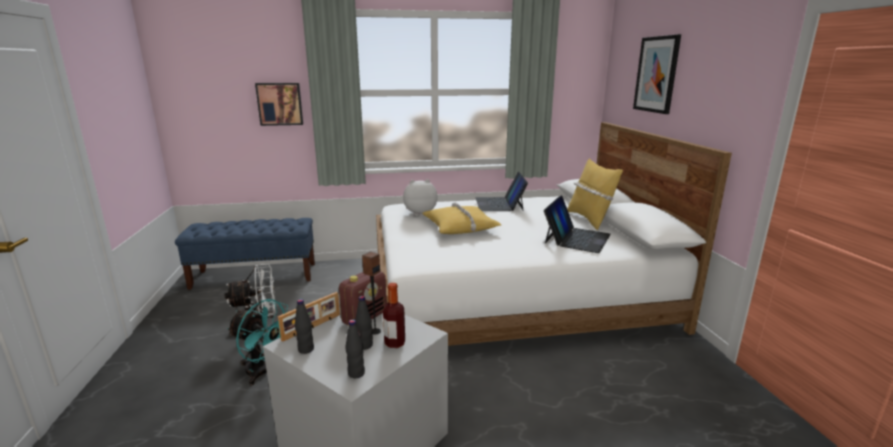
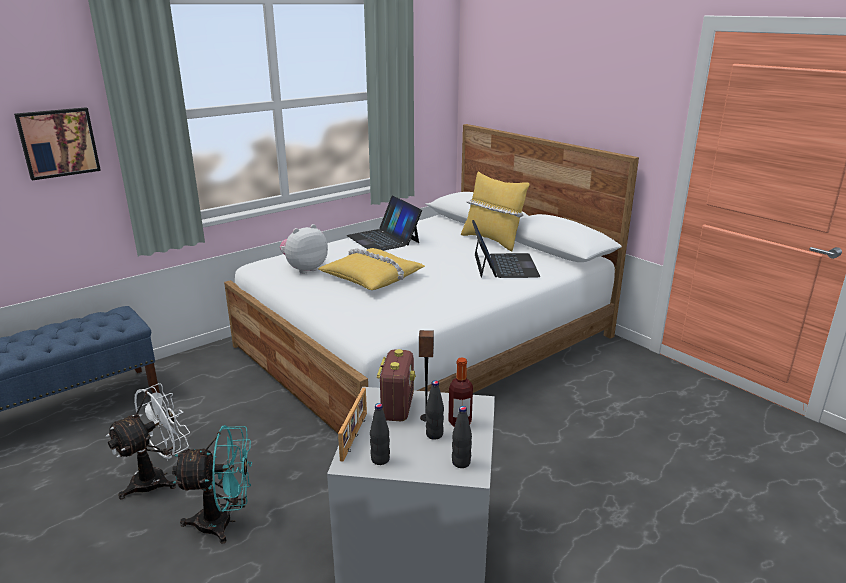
camera: 30 degrees left, 5 degrees up
(656, 74) = (534, 73): picture -> none

